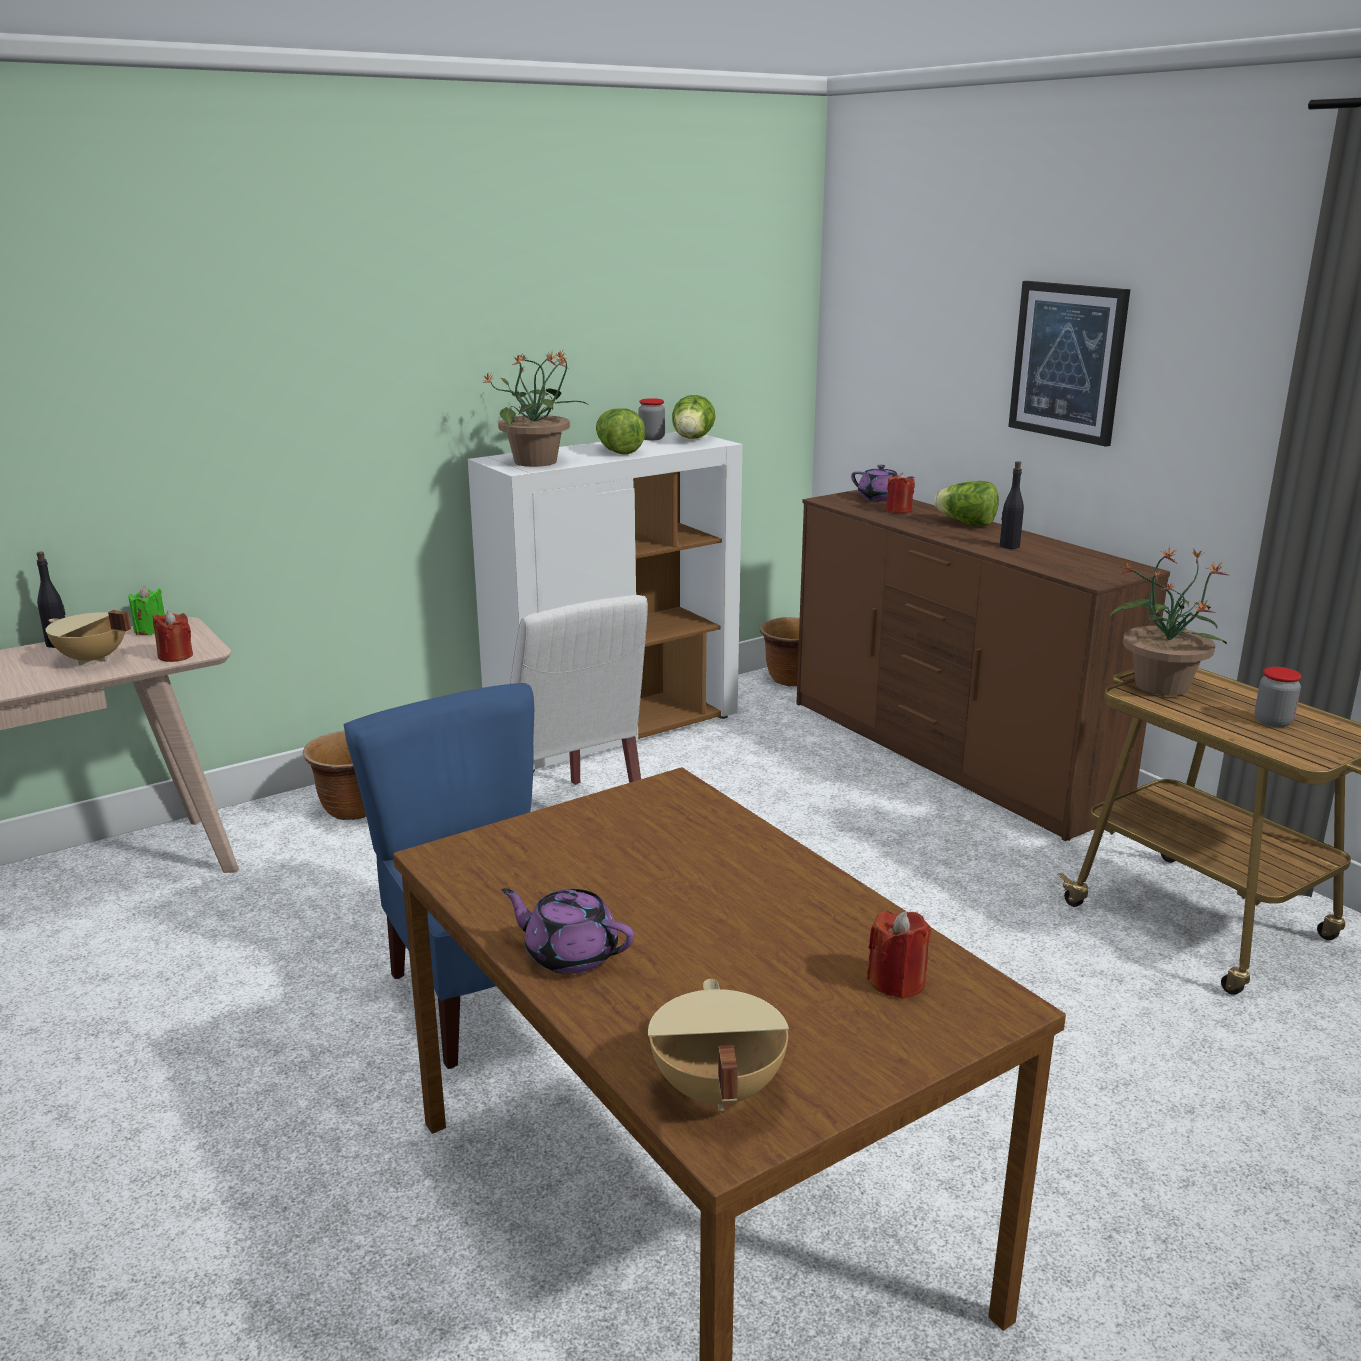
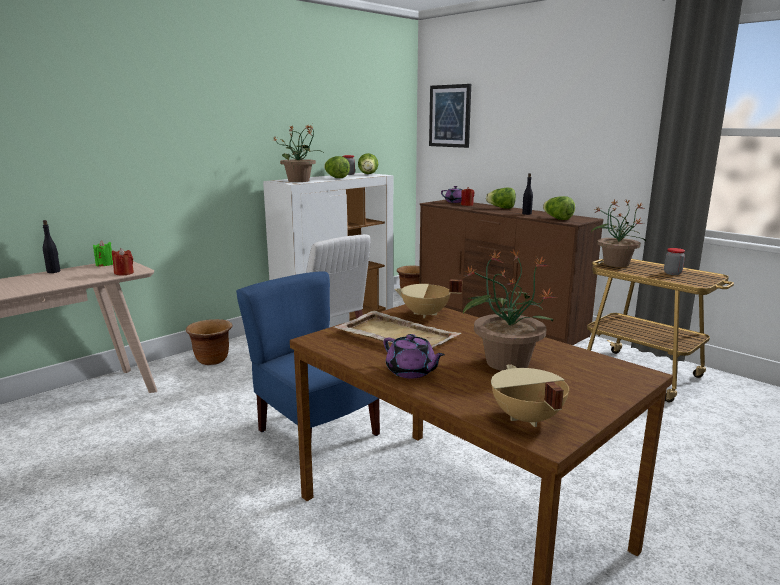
camera: 10 degrees left, 5 degrees down
(92, 660) = (76, 276): beige cooking pot -> beige cooking pot (425, 314)
(570, 954) = (411, 372): purple teapot -> purple teapot turned 150 degrees counterclockwise
(588, 859) = (396, 335): none -> beige tray
(757, 948) = (506, 362): none -> potted plant
(897, 982) = (584, 369): red candle -> none
(1066, 566) = (557, 218): none -> lettuce
(1068, 361) = (546, 128): picture -> picture (450, 116)

